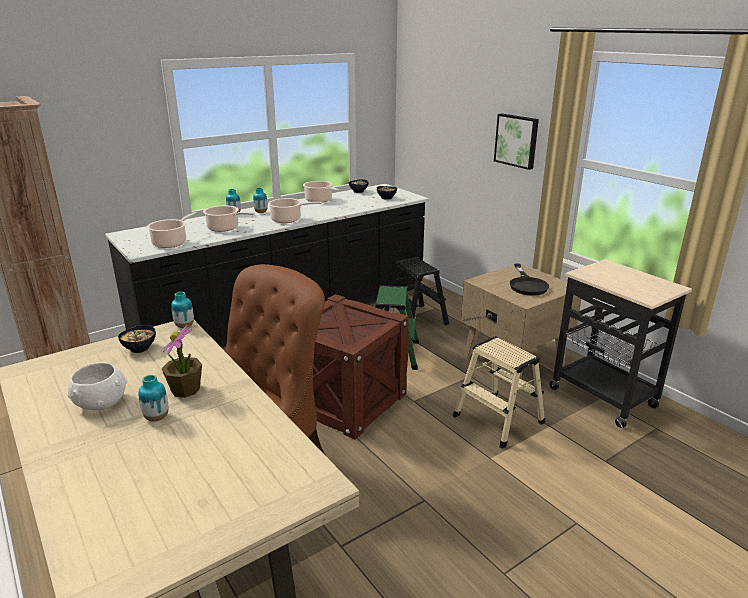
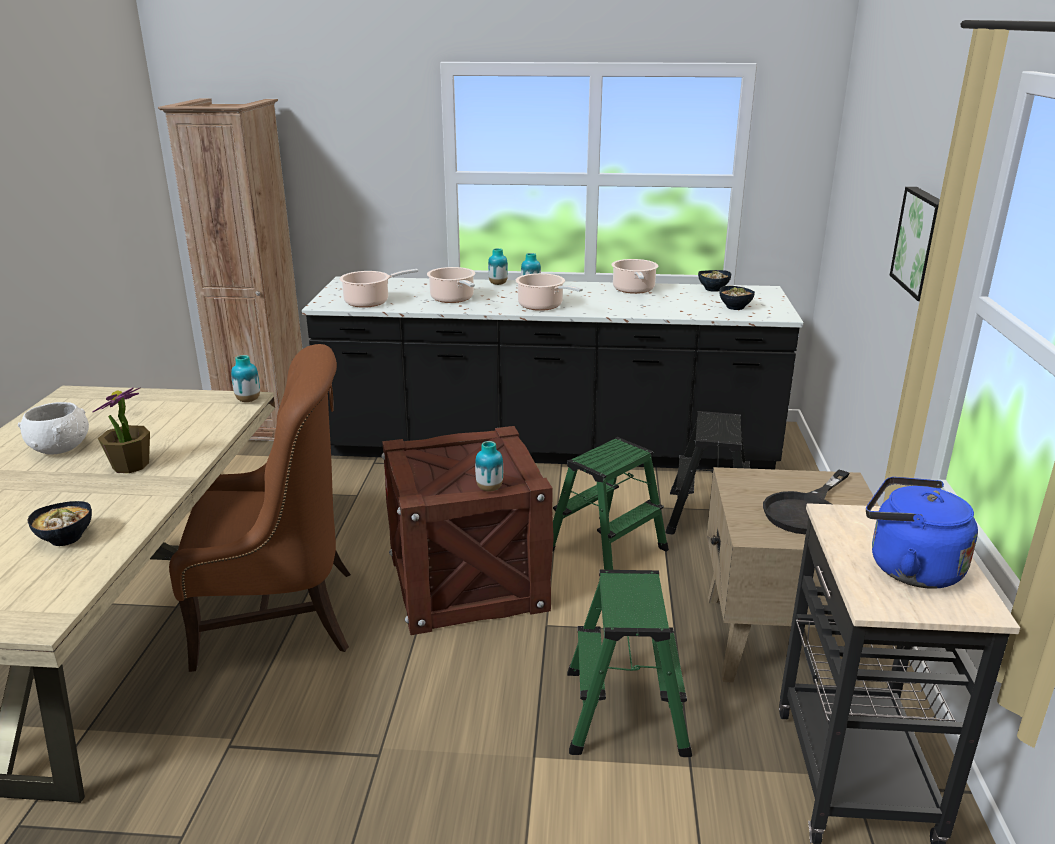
camera: 40 degrees right, 0 degrees up
(140, 348) = (176, 409): bowl -> bowl (66, 539)
(156, 417) = (65, 481): vase -> vase (489, 488)
(499, 419) = (626, 712): beige step ladder -> green step ladder
(634, 282) = (908, 568): none -> blue kettle

